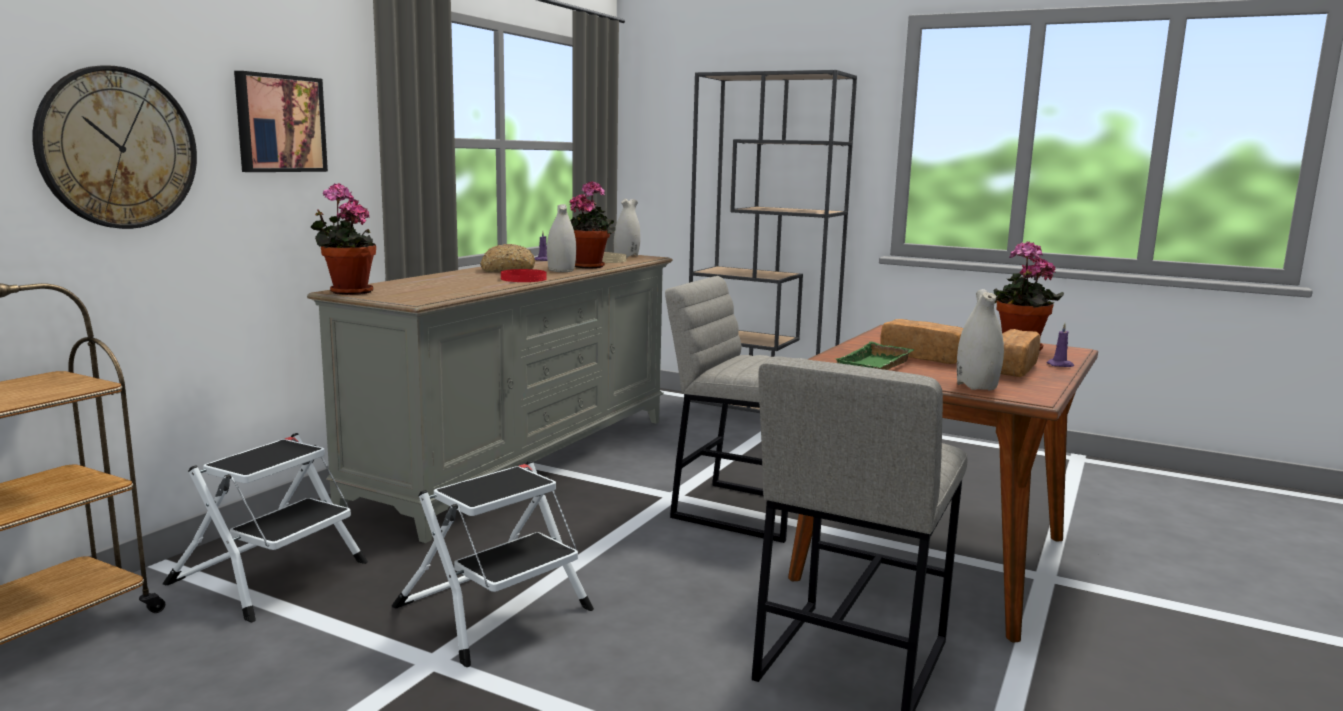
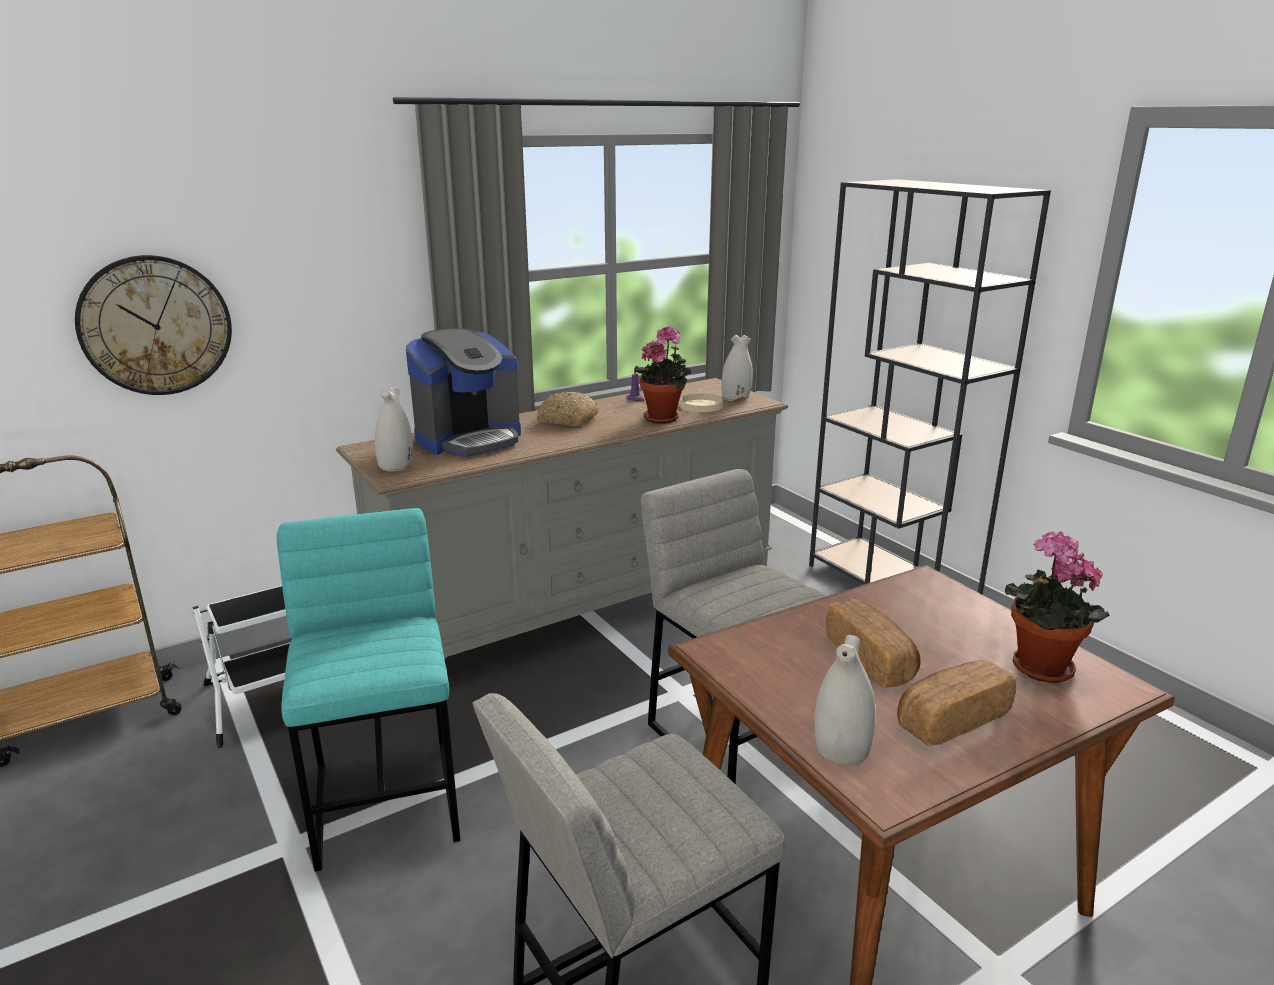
camera: 30 degrees right, 10 degrees up
(279, 123) = (324, 282): picture -> none
(347, 292) = (366, 450): potted plant -> none
(440, 282) = (469, 439): none -> coffee machine
(491, 611) = (385, 799): step ladder -> turquoise chair
(523, 279) = (555, 440): red plate -> none
(561, 270) = (620, 425): white vase -> white vase (396, 465)
(876, 367) = (777, 668): green tray -> none
(1060, 365) = (1045, 726): purple candle -> none

